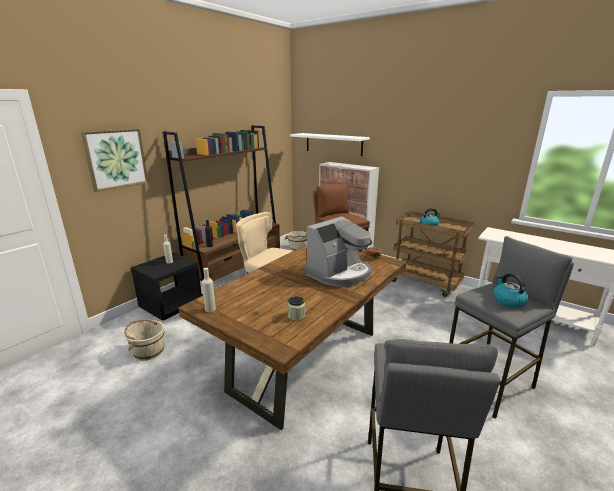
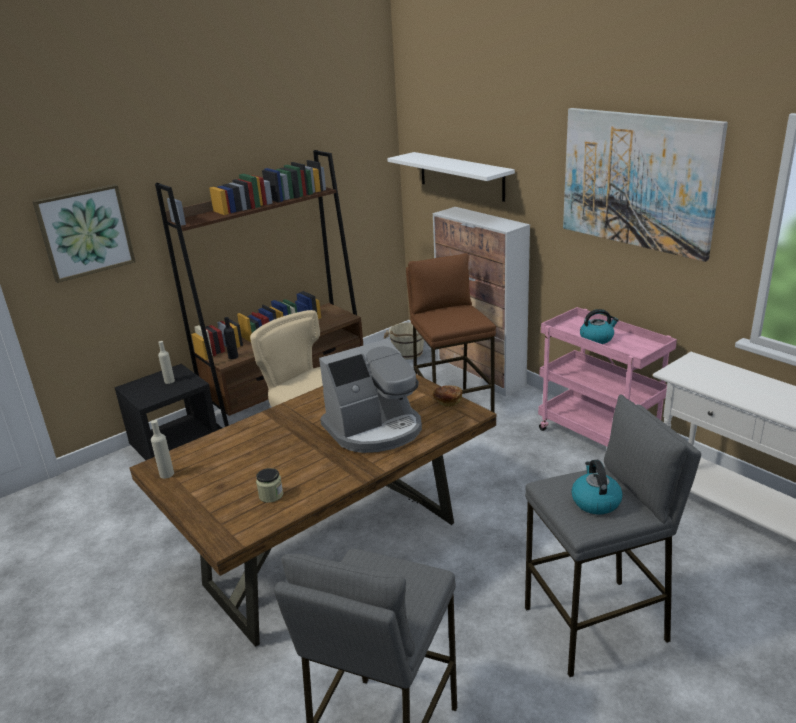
camera: 15 degrees right, 5 degrees up
(148, 351) = (125, 514): beige bucket -> none
(426, 283) = (599, 437): brown cart -> pink cart
(450, 136) = (637, 180): none -> picture

